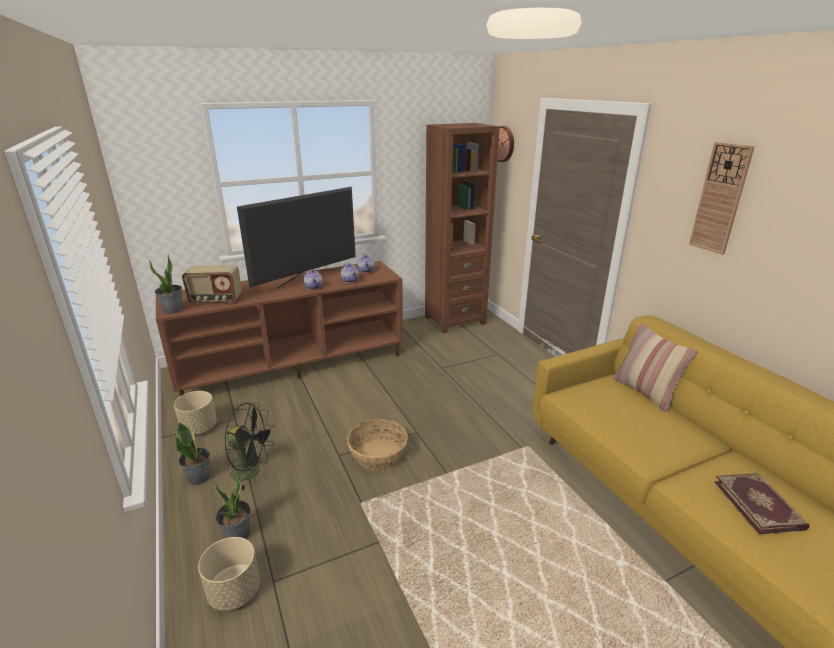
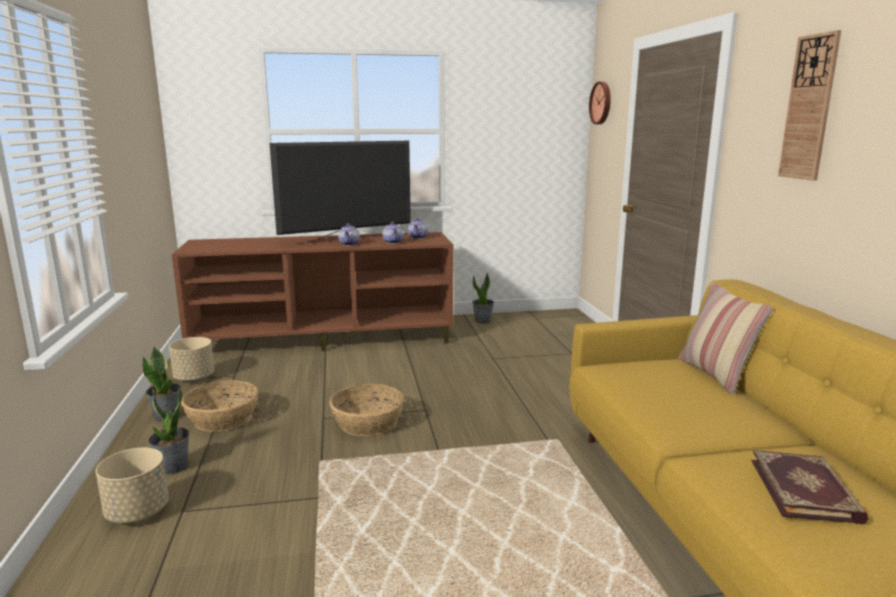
camera: 15 degrees right, 10 degrees down
(173, 310) = (193, 249): potted plant -> potted plant (483, 321)
(215, 300) = (241, 246): radio -> none
(252, 471) = (223, 418): black fan -> basket
(455, 320) = (536, 319): brown bookcase -> none

